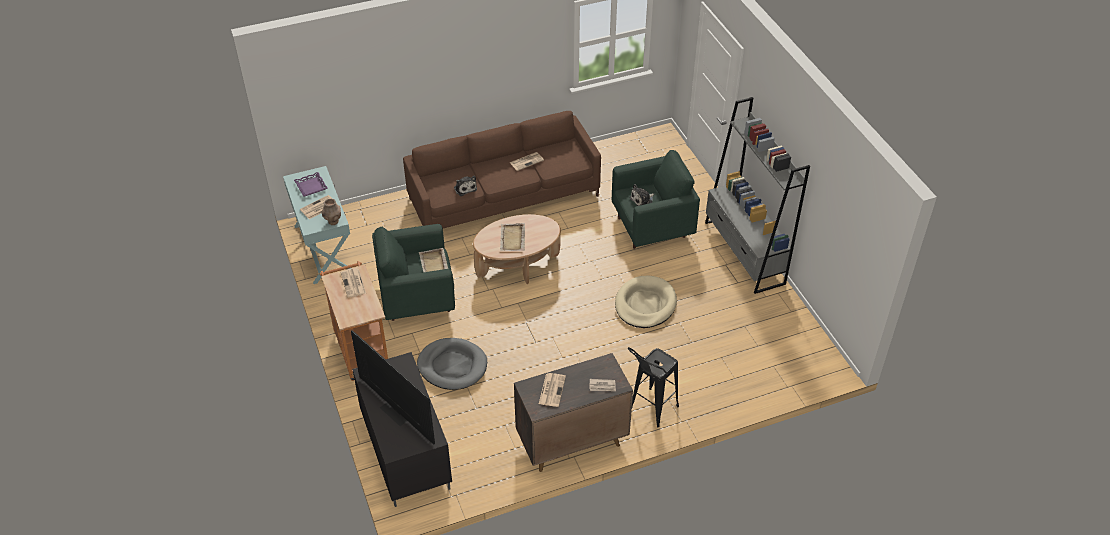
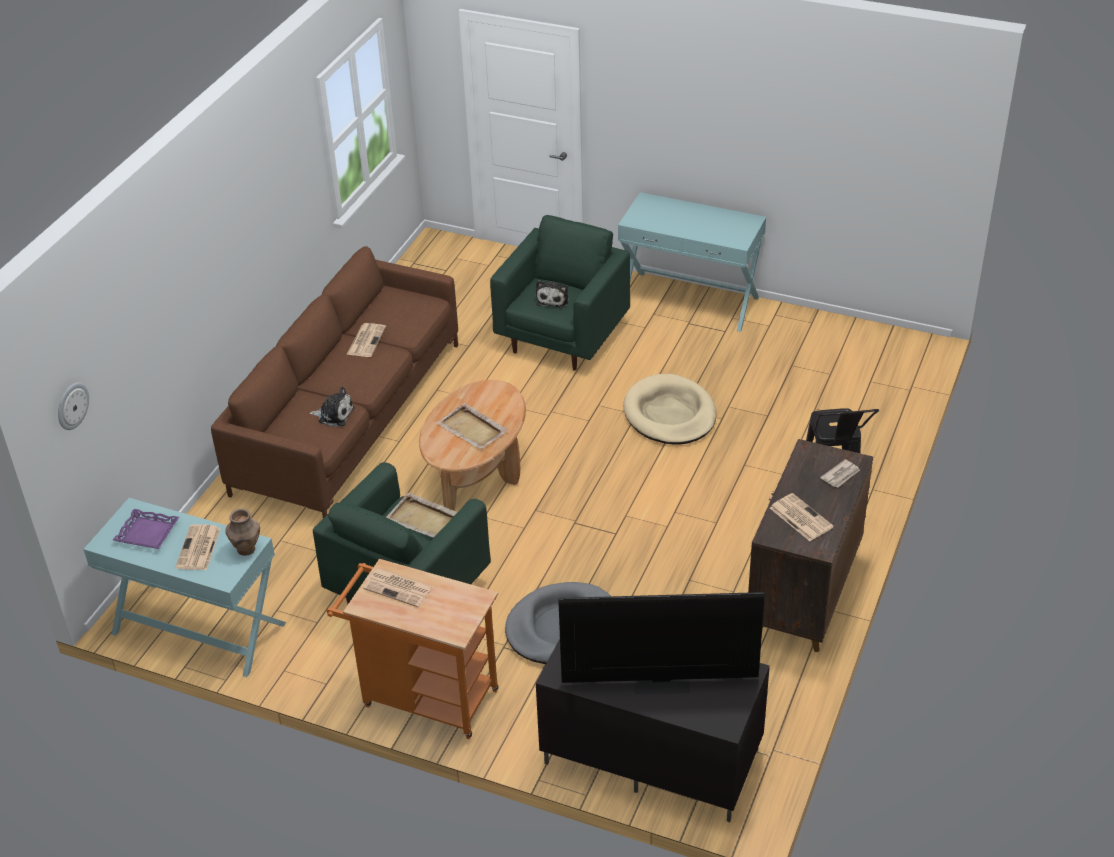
camera: 45 degrees left, 5 degrees down
(302, 104) = (72, 405): none -> wall clock
(744, 253) = (690, 301): grey bookcase -> turquoise console table

